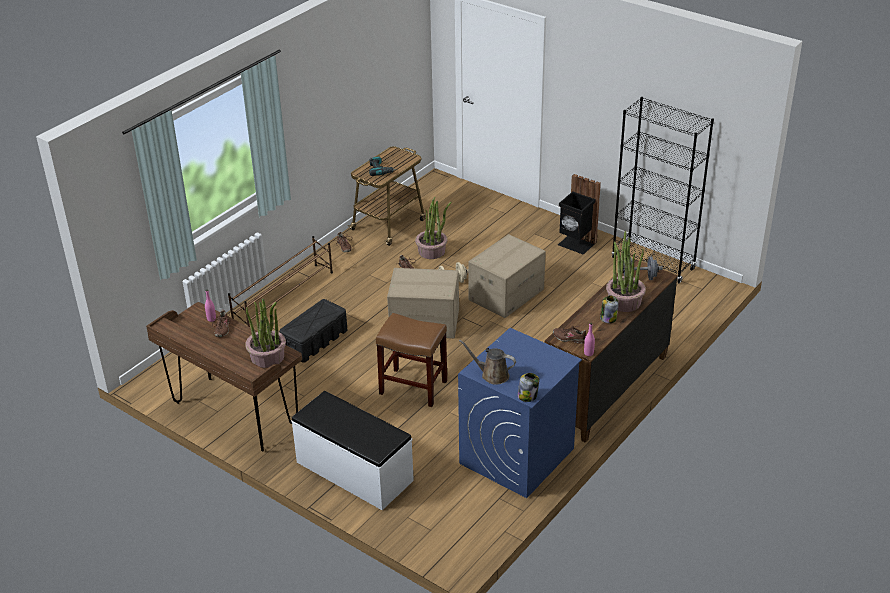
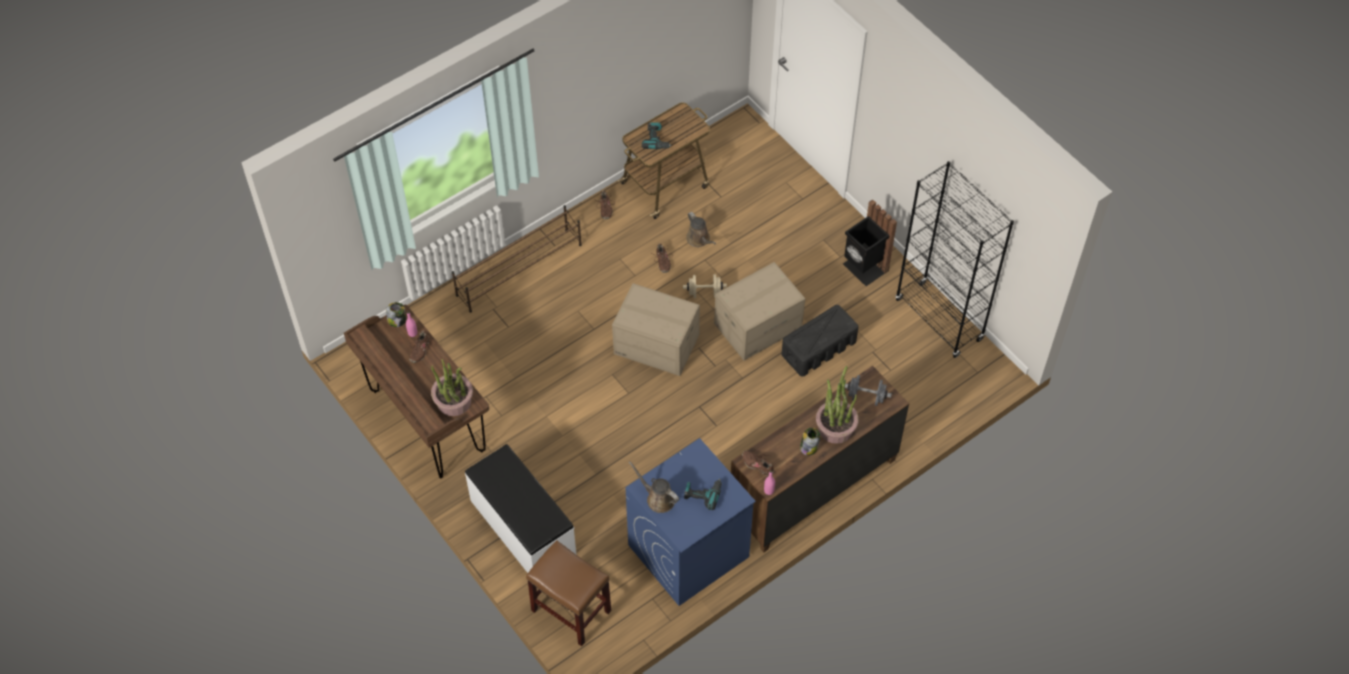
camera: 15 degrees right, 20 degrees up
(315, 340) = (534, 341): black storage box -> black storage box (819, 348)
(412, 387) = (614, 433): brown stool -> brown stool (570, 610)
(432, 251) = (699, 239): potted plant -> brown watering can
(527, 396) = (682, 536): jar -> jar (397, 320)
(532, 363) = (703, 494): none -> power drill

